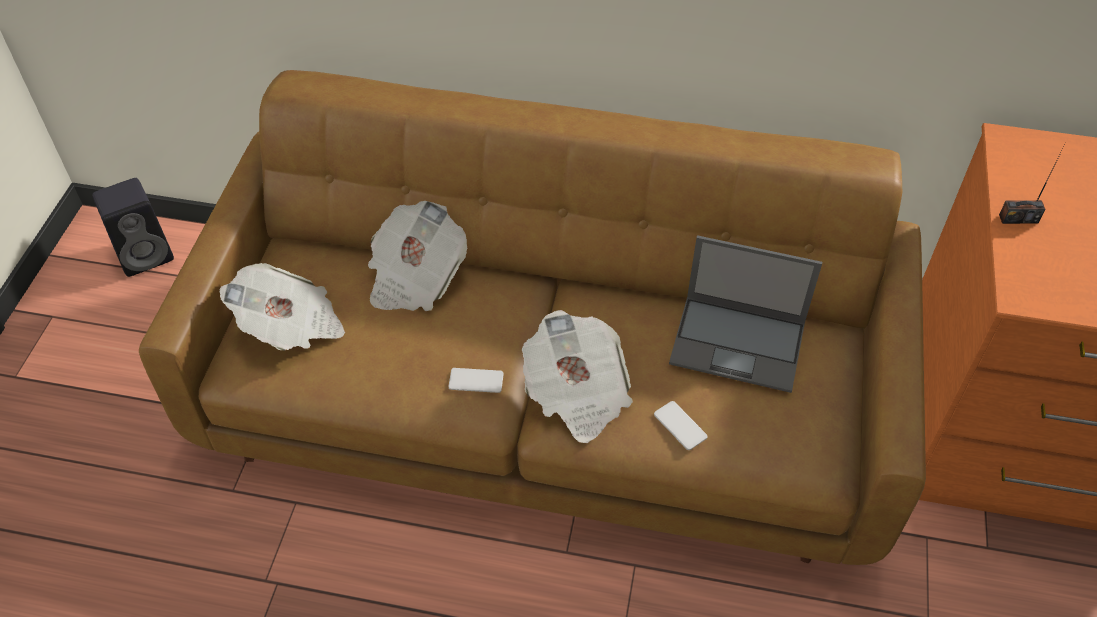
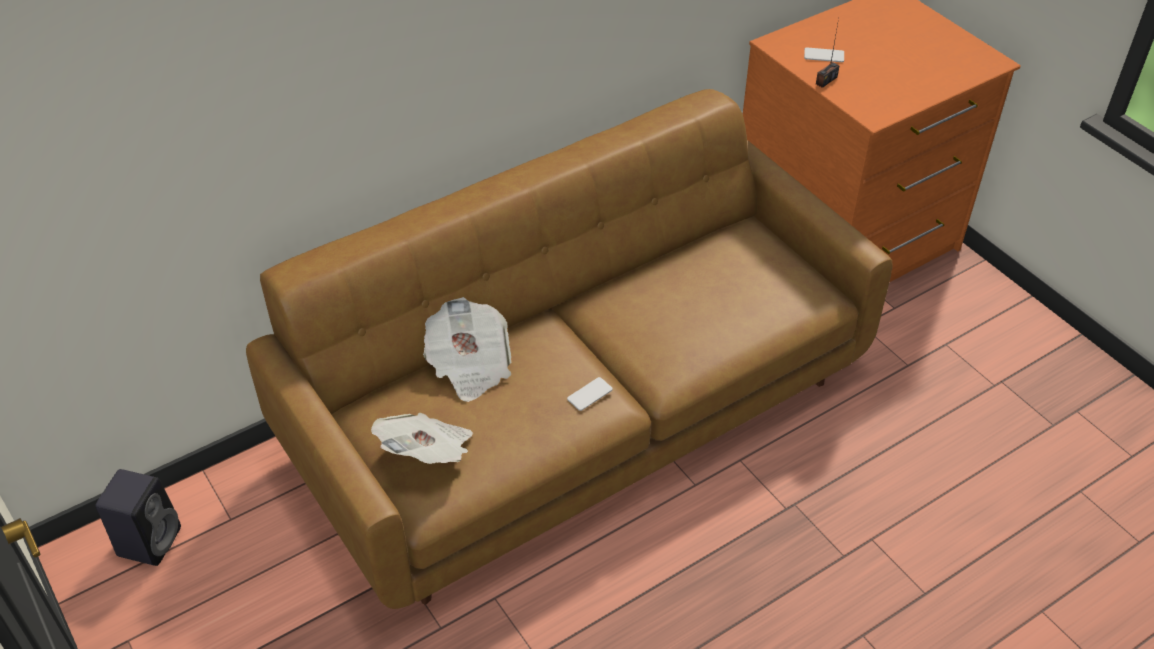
camera: 45 degrees left, 5 degrees down
(577, 394) = (656, 357): newspaper -> none
(680, 426) = (732, 331): phone -> phone (824, 55)
(739, 343) = (709, 264): laptop -> none

